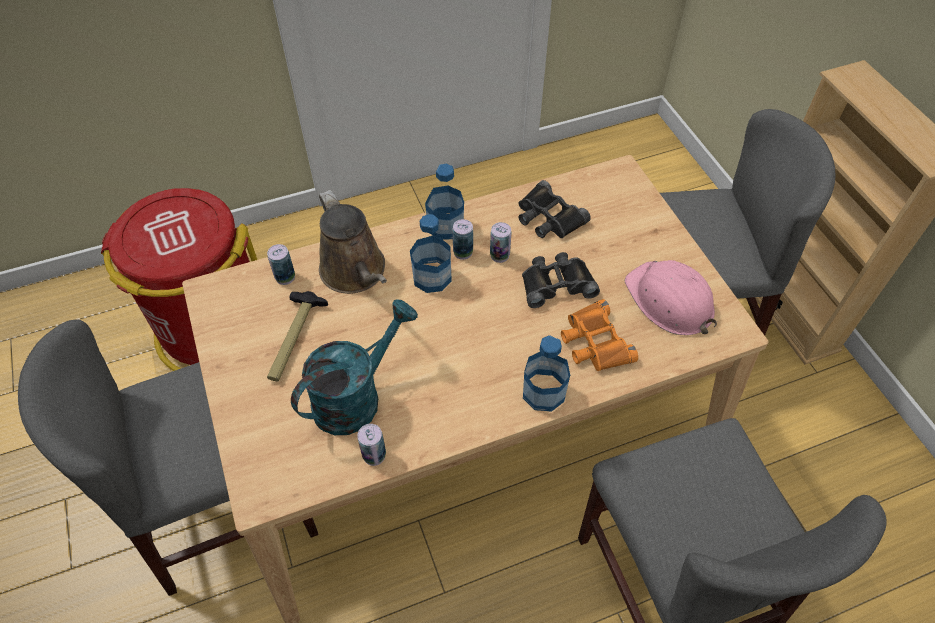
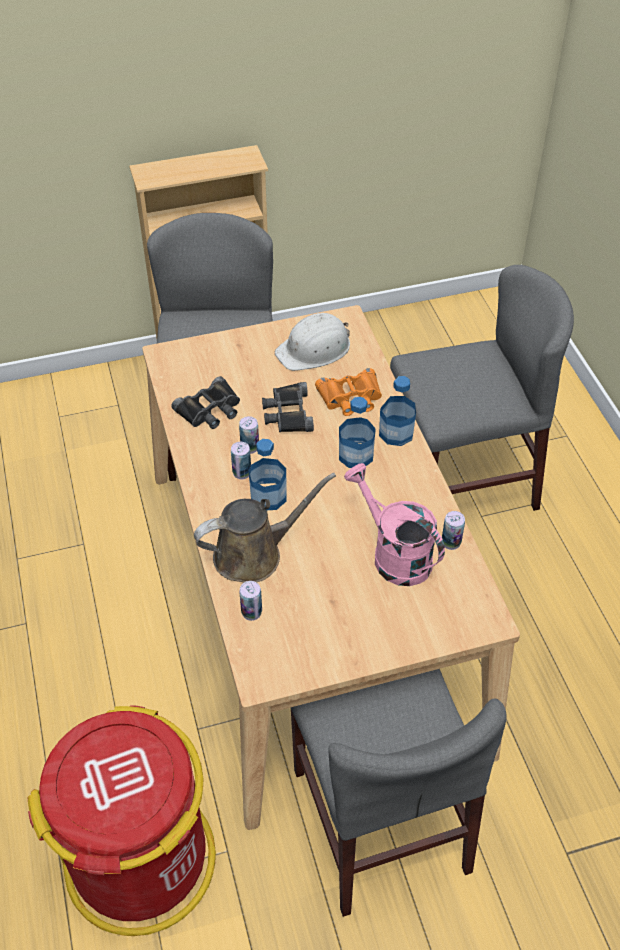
camera: 85 degrees left, 5 degrees down
(294, 339) = (329, 601): hammer -> none
(356, 396) = (394, 554): turquoise watering can -> pink watering can
(445, 226) = (206, 483): bottle -> bottle (355, 455)
(669, 301) = (314, 349): pink hard hat -> white hard hat

